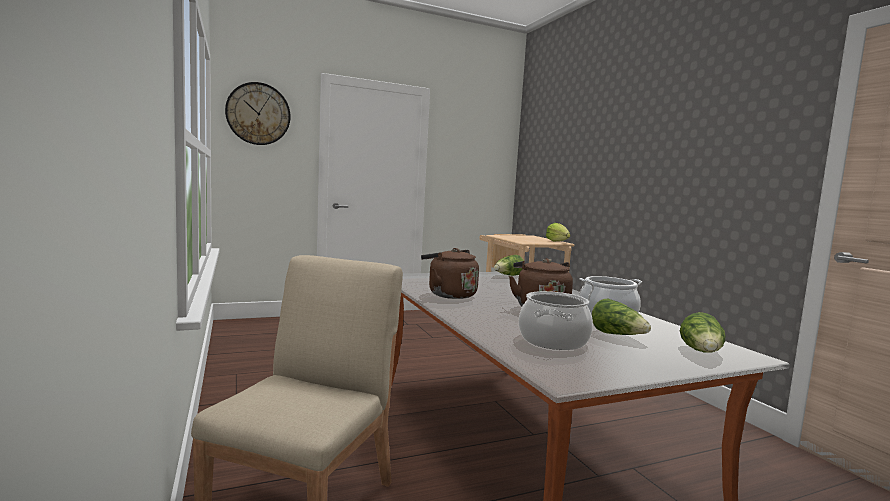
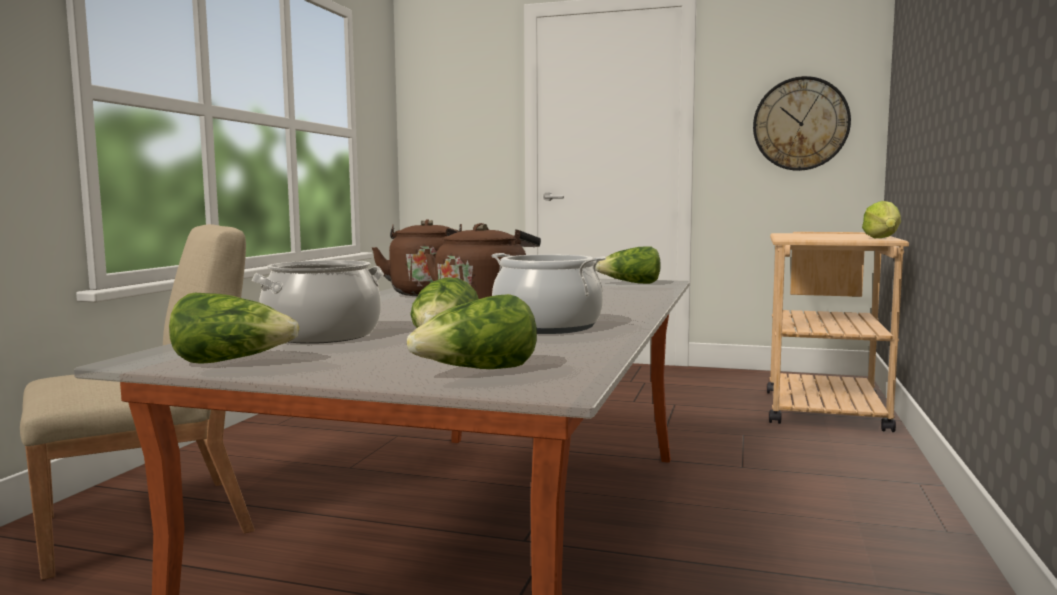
camera: 40 degrees right, 0 degrees up
(258, 114) = (447, 78): wall clock -> wall clock (800, 124)
(606, 370) = (233, 362): none -> lettuce

